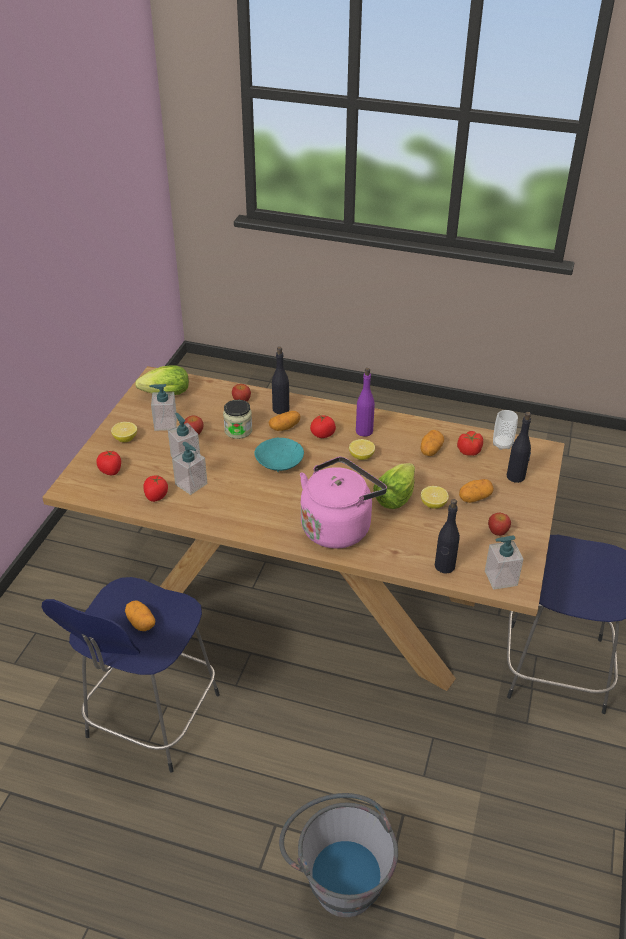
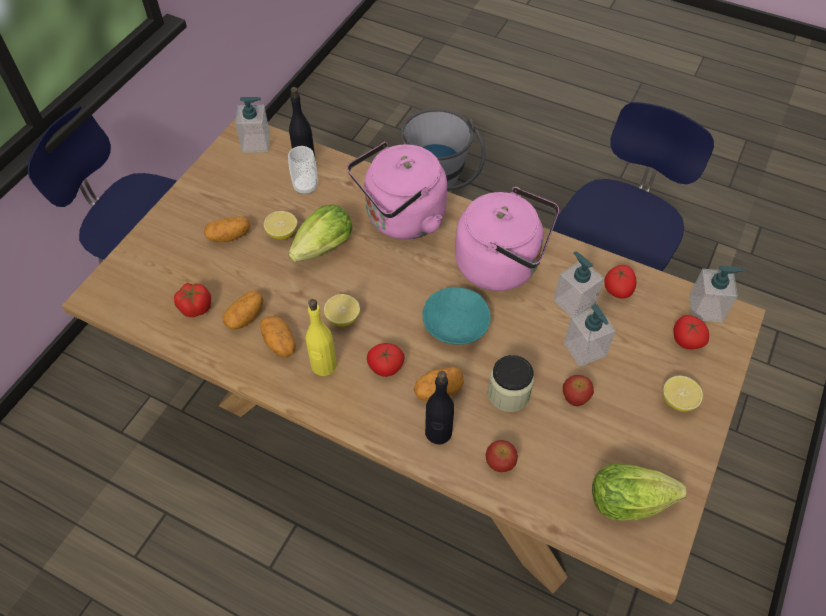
camera: 170 degrees left, 15 degrees up
(141, 622) = (614, 227): potato -> potato (279, 343)
(165, 424) = (621, 425): soap dispenser -> soap dispenser (705, 309)
(248, 502) = (502, 265): none -> pink kettle
(364, 431) = (323, 365): purple bottle -> yellow bottle
(498, 532) = (229, 191): apple -> none
(502, 444) = (145, 313): cup -> cup (305, 187)
(516, 477) = (162, 258): black bottle -> none

